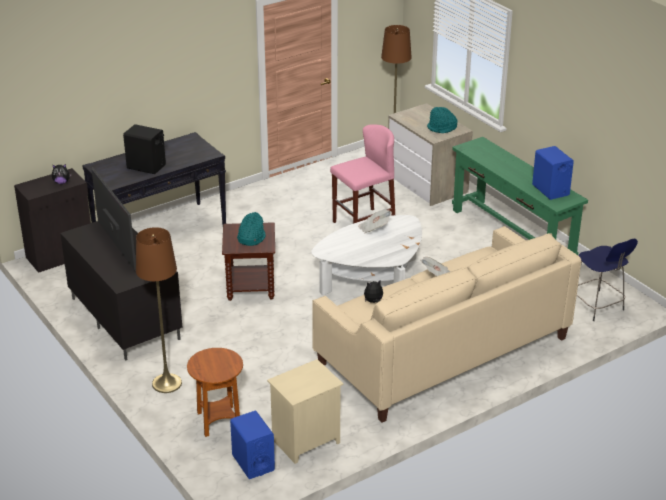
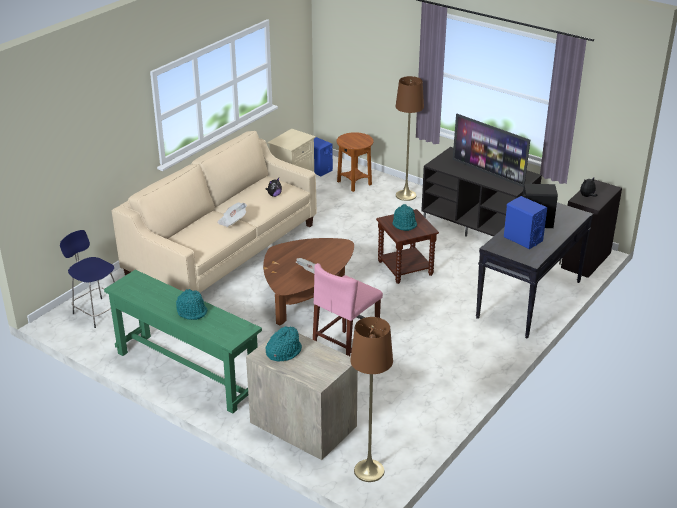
camera: 160 degrees right, 0 degrees up
(372, 278) = (306, 296): white coffee table -> brown coffee table
(508, 167) = (192, 311): none -> turquoise hat
(550, 190) = (142, 291): blue speaker -> blue speaker (522, 239)

